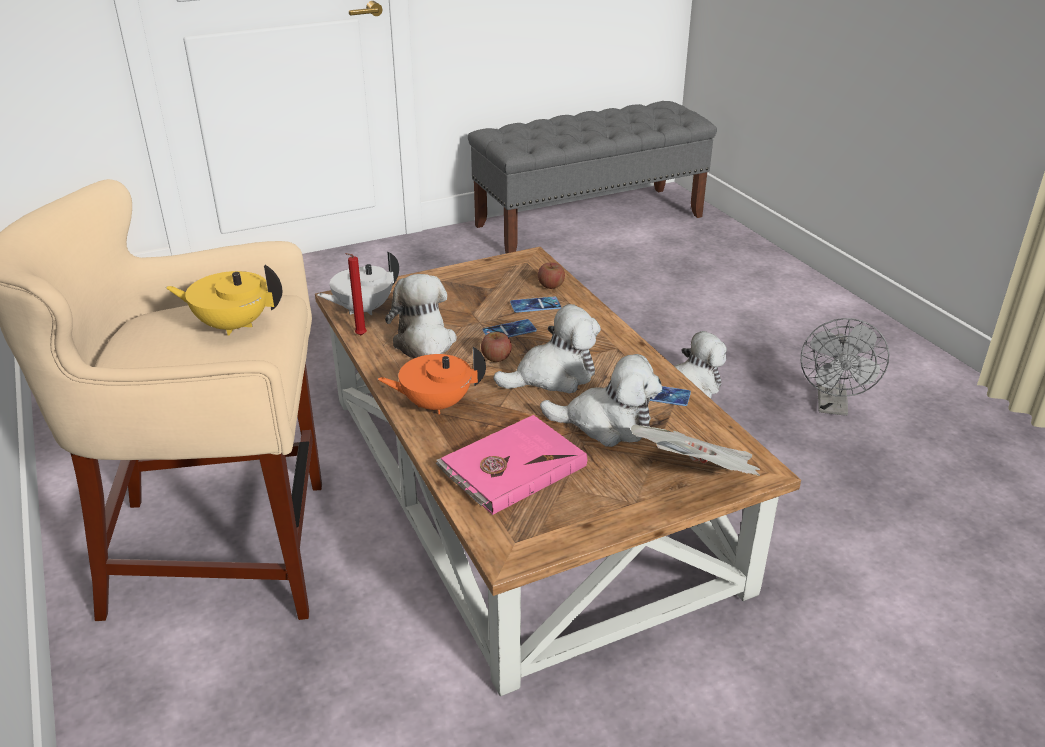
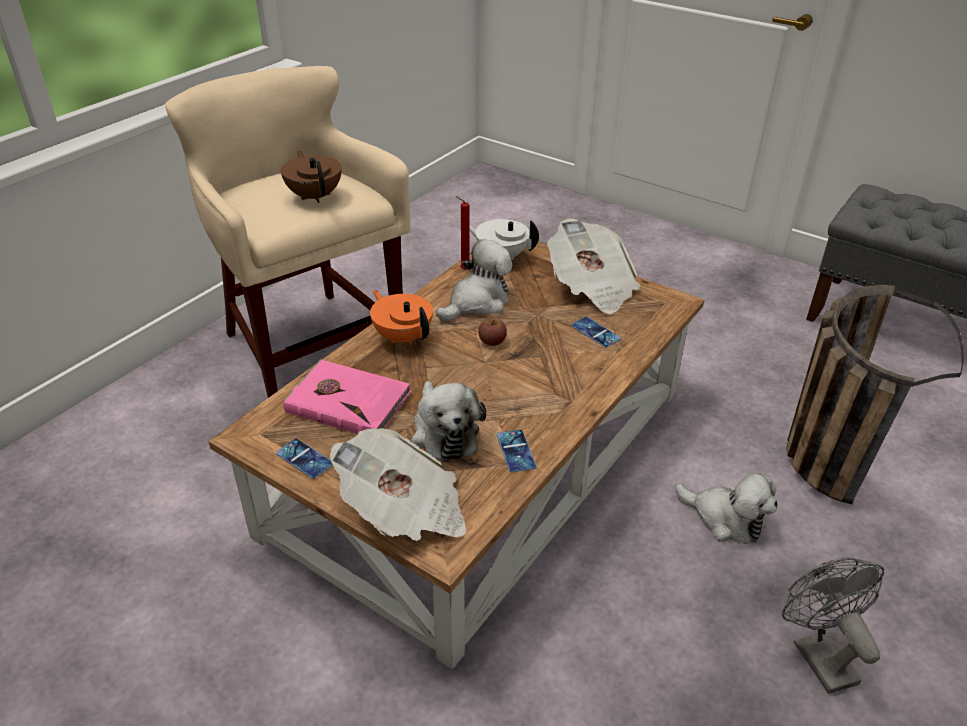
camera: 60 degrees right, 5 degrees up
(233, 325) = (315, 196): yellow teapot -> brown teapot
(468, 284) = (592, 287): none -> newspaper
(509, 330) = (540, 333): phone -> phone (304, 459)
(551, 285) = (638, 329): apple -> none
(553, 376) = (491, 380): plush toy -> none
(651, 314) = (827, 447): none -> basket
(832, 406) = (817, 654): grey fan -> grey fan turned 90 degrees clockwise

